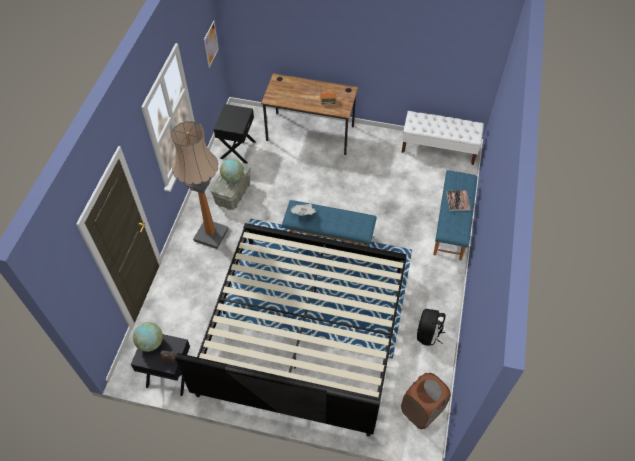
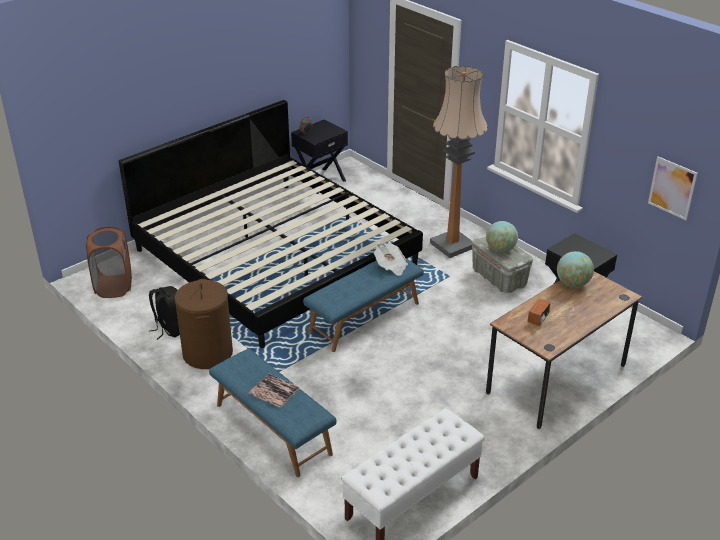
camera: 125 degrees right, 20 degrees down
(150, 343) = (332, 130): globe -> globe (572, 284)
(429, 295) = (208, 353): none -> brown laundry basket

